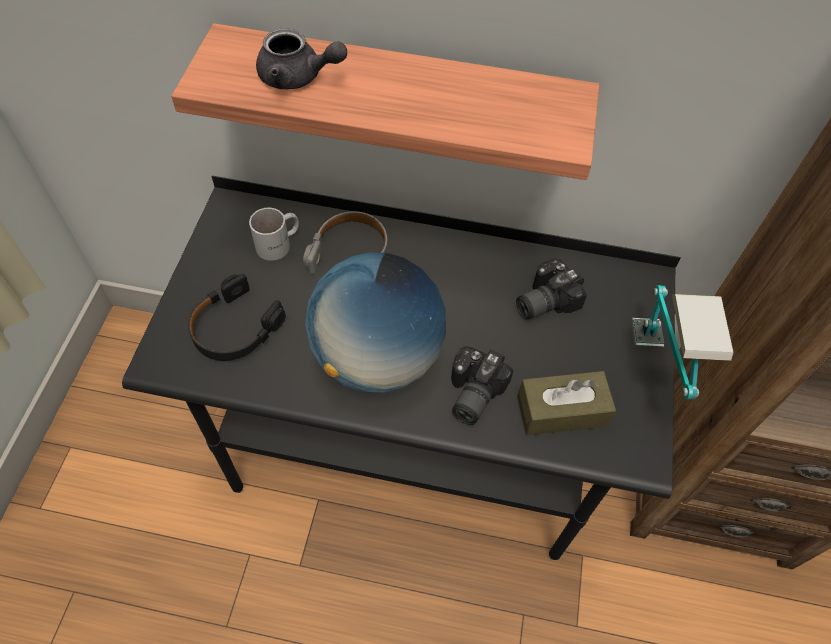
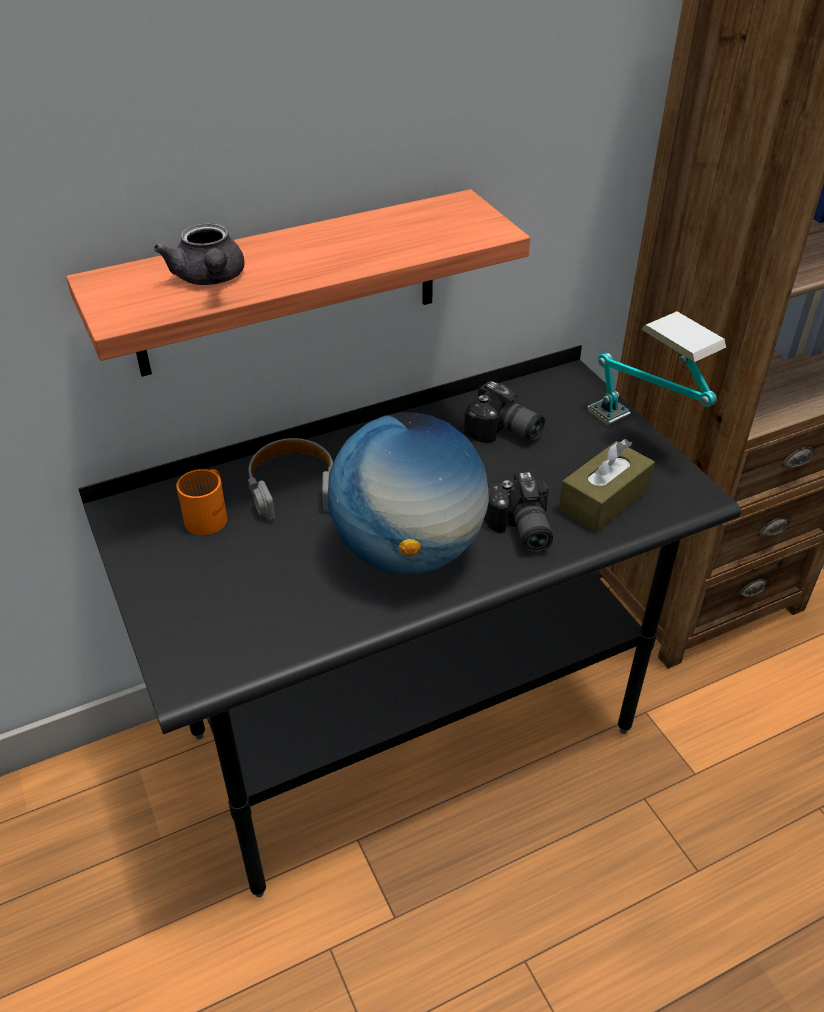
camera: 35 degrees left, 15 degrees down
(234, 328) = (239, 606): black headphones -> none
(279, 244) = (211, 515): white mug -> orange mug
(298, 77) = (210, 279): grey teapot -> grey teapot turned 90 degrees clockwise
(542, 300) = (503, 432): camera -> camera turned 75 degrees counterclockwise

